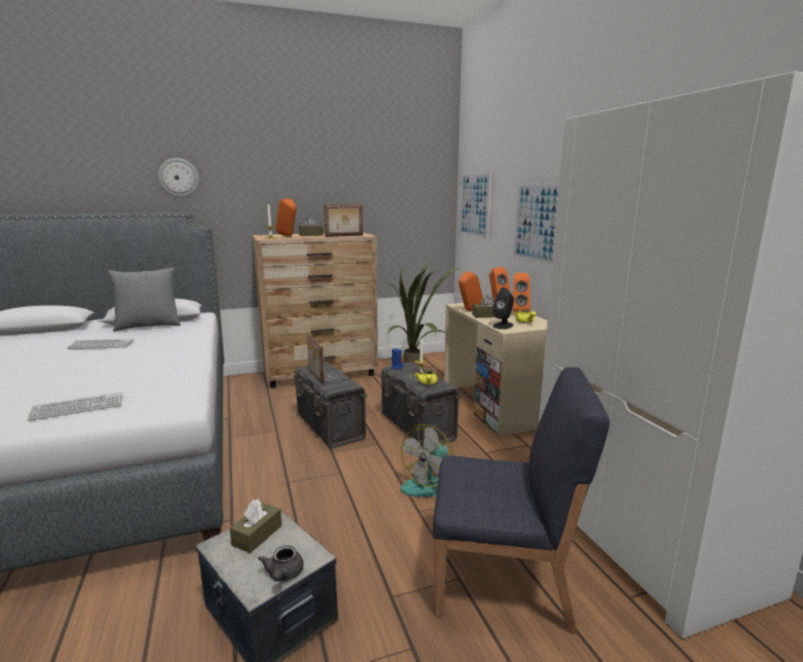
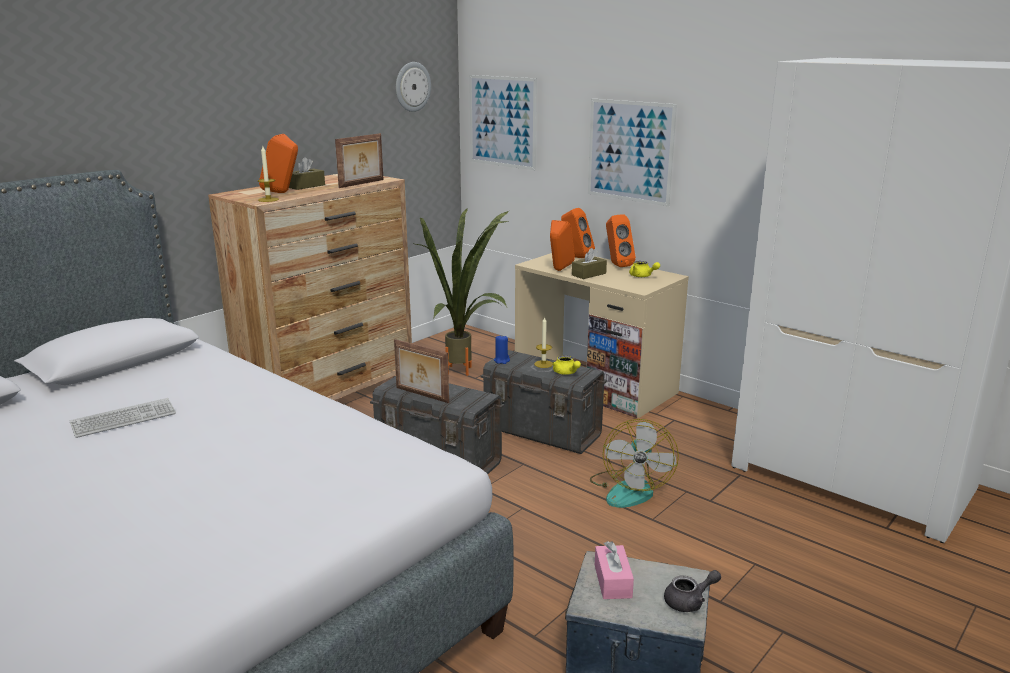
camera: 30 degrees left, 5 degrees up
(77, 407) = (313, 504): keyboard -> none
(148, 326) = (130, 373): grey pillow -> none
(179, 178) = (86, 109): wall clock -> wall clock (412, 86)
(257, 535) = (612, 581): brown tissue box -> pink tissue box
(283, 575) = (689, 602): grey teapot -> grey teapot turned 75 degrees counterclockwise
(503, 326) = (628, 285): black speaker -> none
(503, 580) = (789, 550): blue chair -> none

